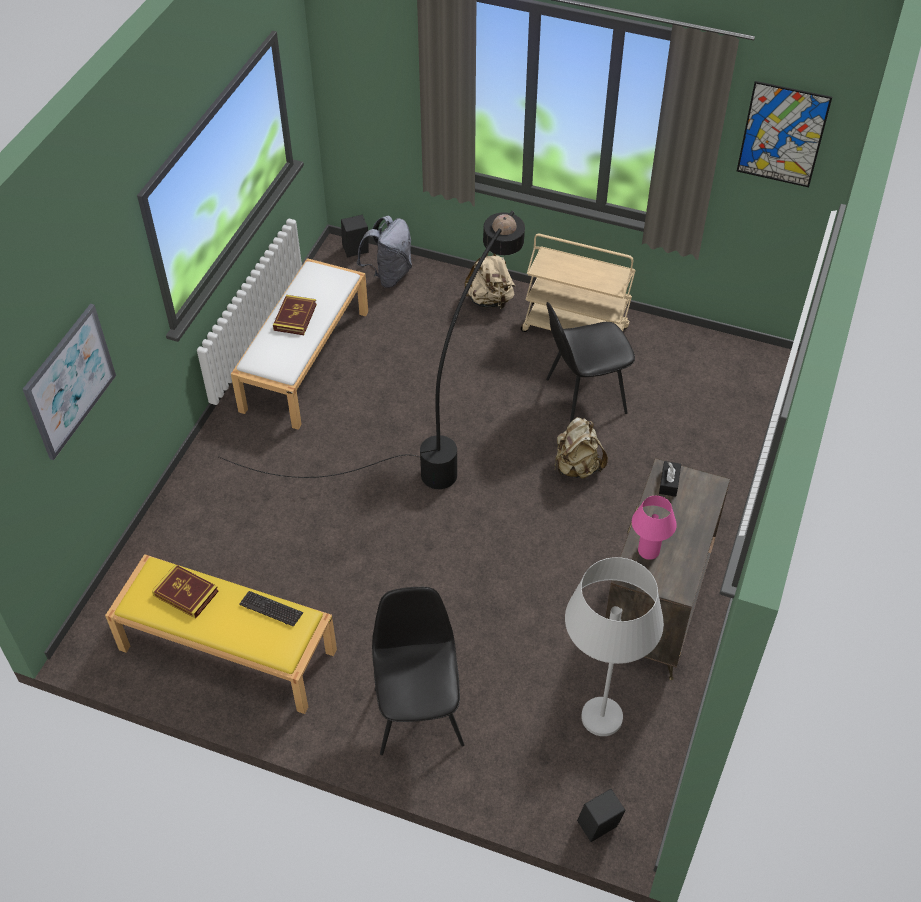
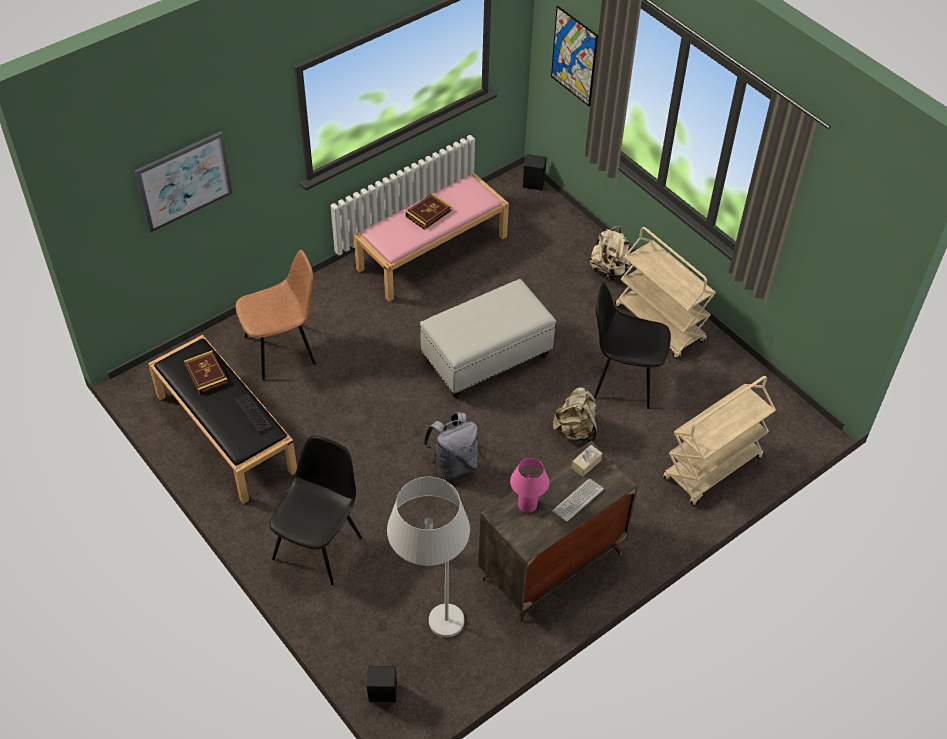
camera: 30 degrees right, 0 degrees up
(222, 532) = (282, 350): none -> brown chair
(226, 650) = (224, 432): yellow bench -> black bench
(305, 359) = (432, 252): white bench -> pink bench
(389, 275) = (544, 215): grey backpack -> grey backpack (453, 465)
(440, 438) = (487, 357): black floor lamp -> white ottoman
(669, 483) = (586, 464): black tissue box -> beige tissue box
(690, 521) = (578, 500): none -> keyboard
(724, 441) = (712, 469): none -> beige cart
(782, 134) = (848, 223): picture -> picture (574, 56)

